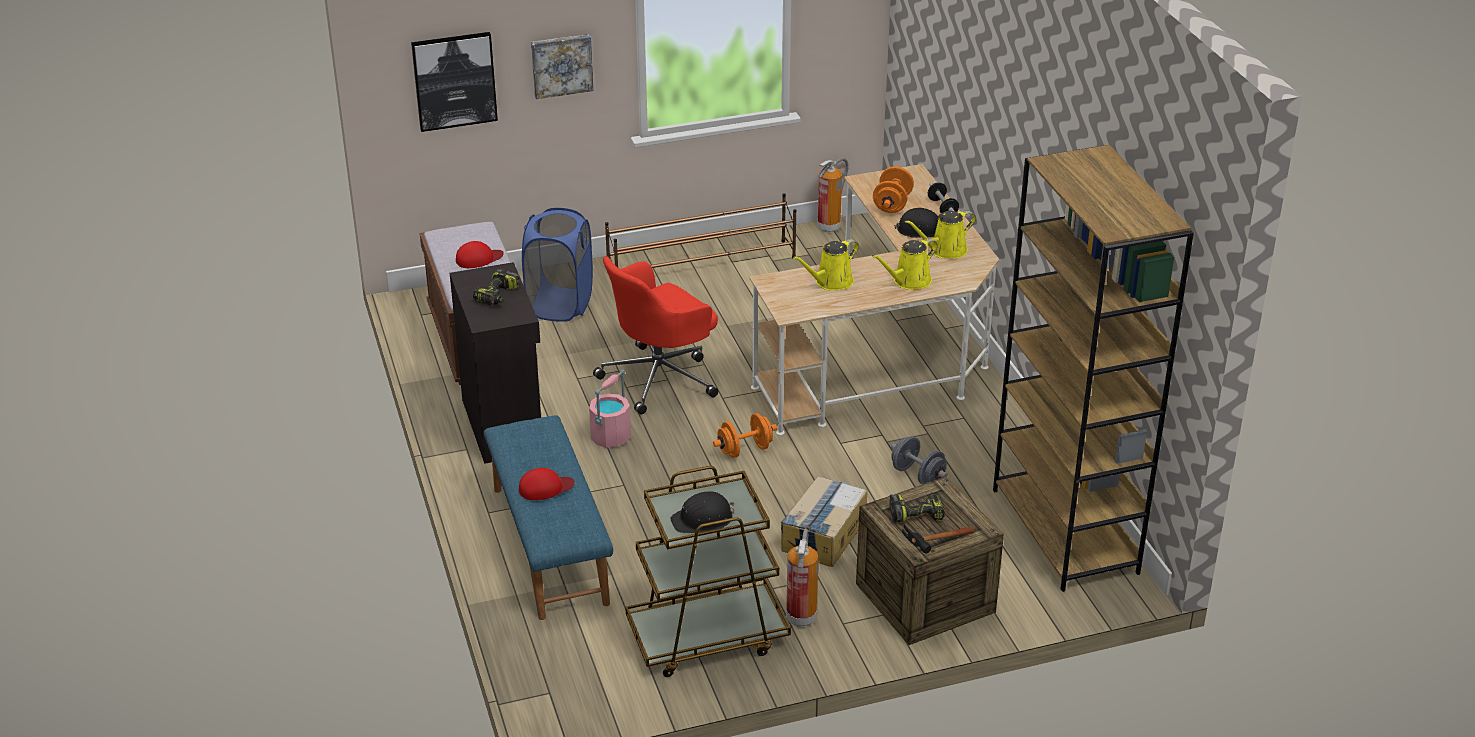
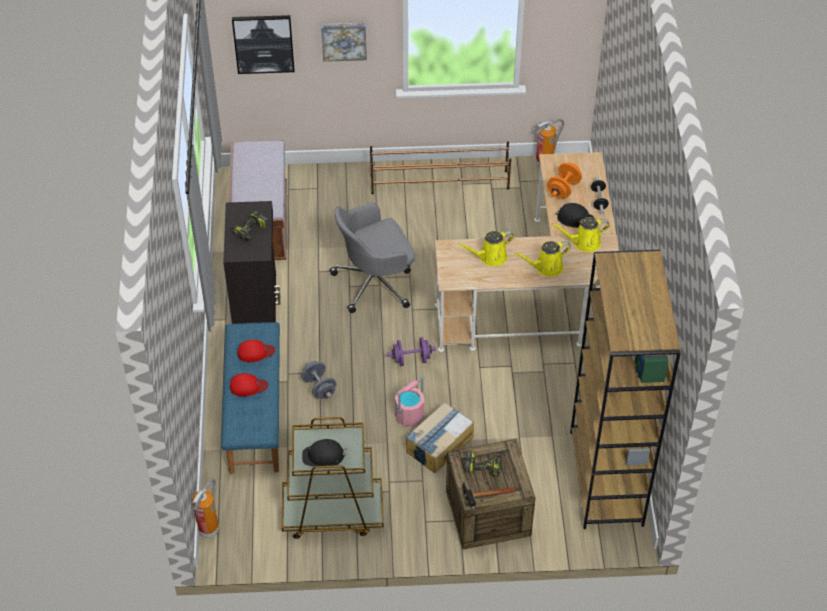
camera: 15 degrees right, 15 degrees up
(478, 258) = (262, 176): red cap -> red cap (255, 352)
(560, 305) = (327, 201): blue laundry basket -> none
(610, 437) = (324, 329): pink bucket -> pink bucket (409, 415)
(660, 378) = (375, 282): red office chair -> grey office chair
(745, 450) = (411, 359): orange dumbbell -> purple dumbbell
(801, 616) = (399, 509): fire extinguisher -> fire extinguisher (209, 528)
(917, 475) = (522, 407): grey dumbbell -> grey dumbbell (319, 387)

